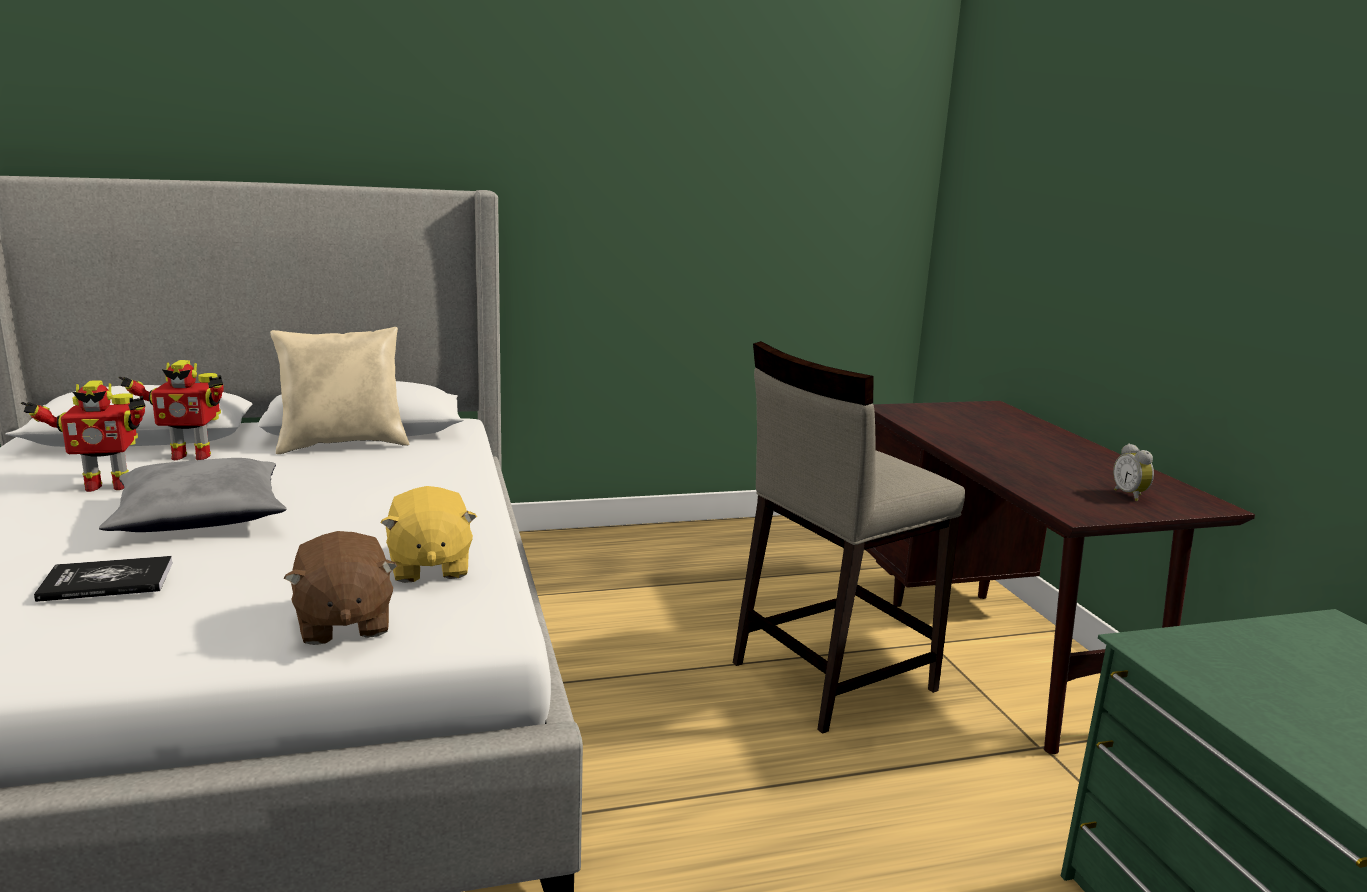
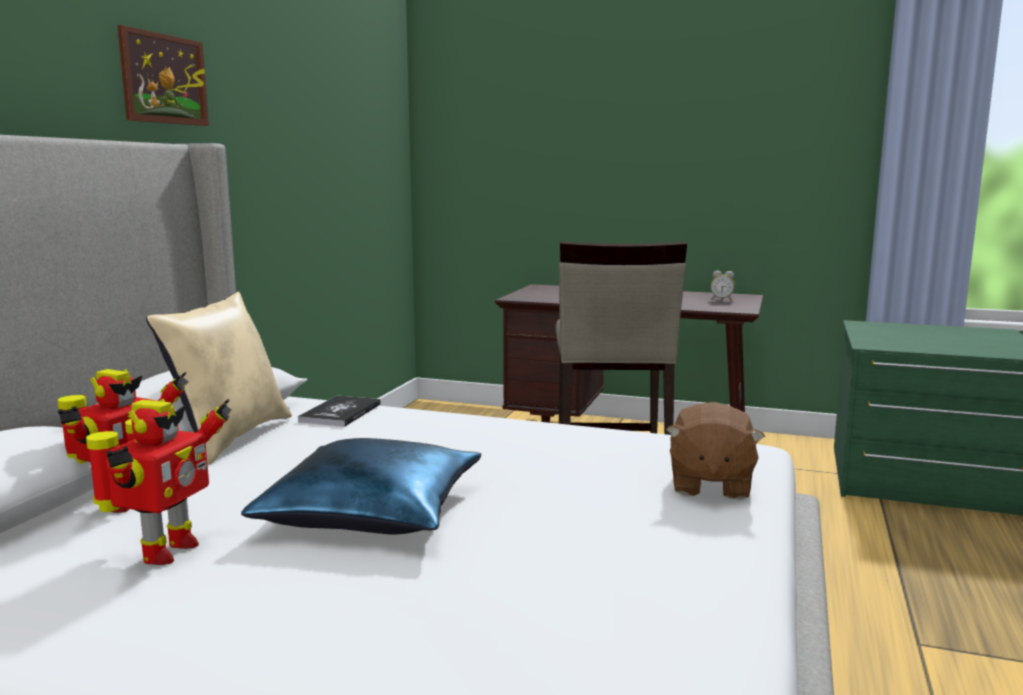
camera: 55 degrees left, 5 degrees down
(107, 581) = (537, 557): book -> book (340, 413)
(202, 515) = (373, 510): grey pillow -> blue pillow
(343, 623) = (709, 485): brown plush toy -> brown plush toy turned 90 degrees clockwise
(429, 567) = (616, 449): yellow plush toy -> none
(489, 131) = (164, 79): none -> picture

